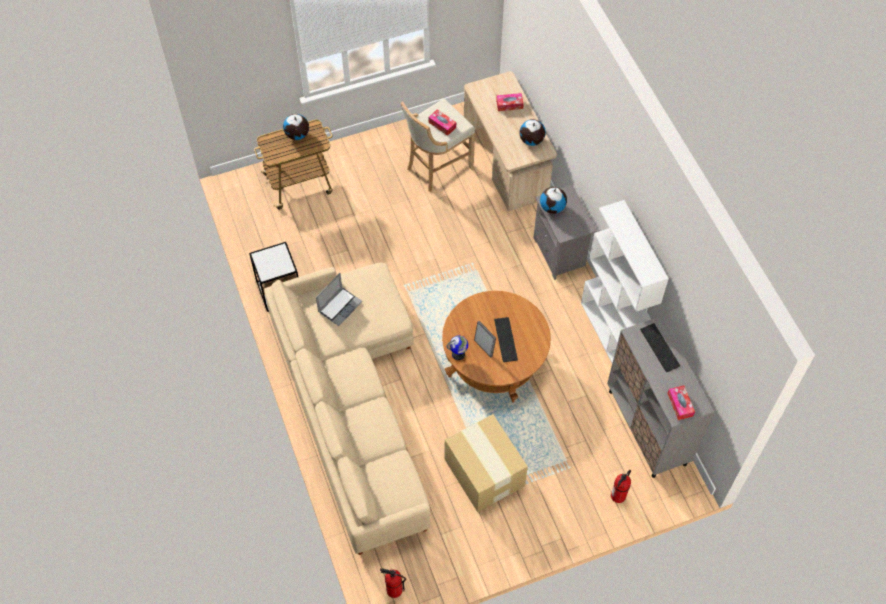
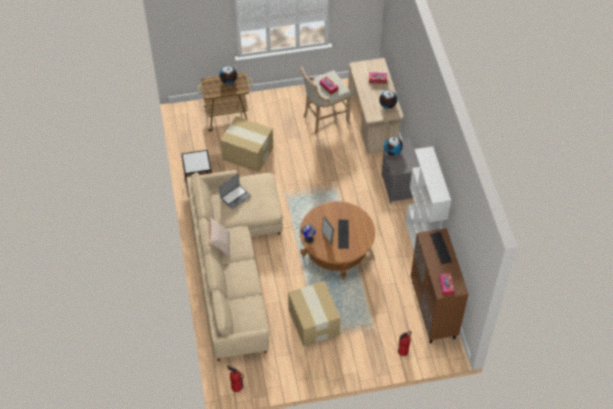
camera: 10 degrees right, 5 degrees down
(332, 381) = (220, 244): none -> beige pillow
(340, 235) = (248, 154): none -> cardboard box
(647, 428) = (433, 310): grey cabinet -> brown cabinet

